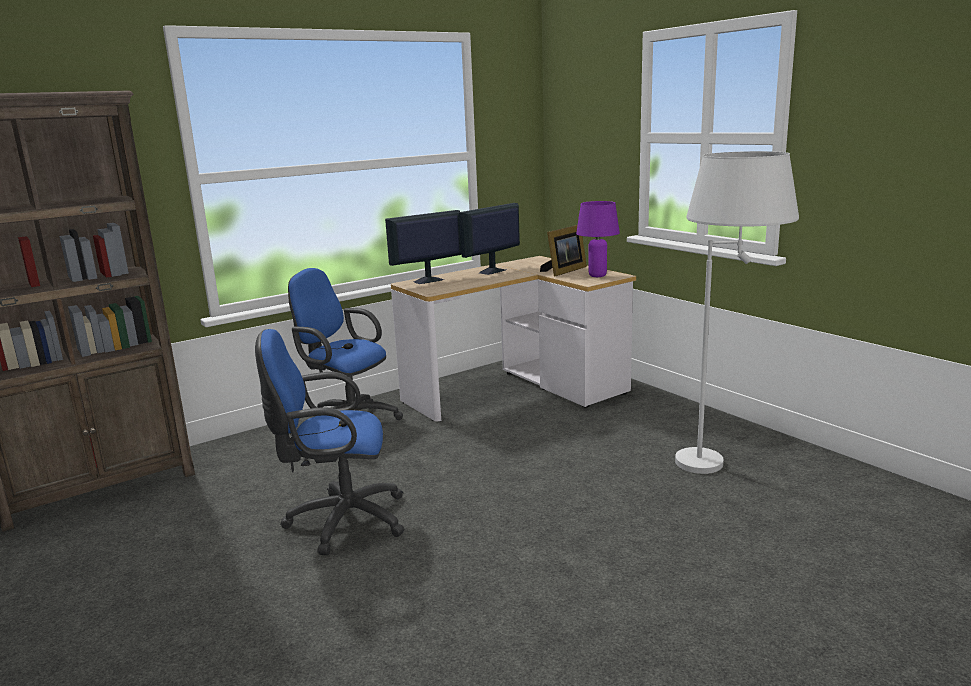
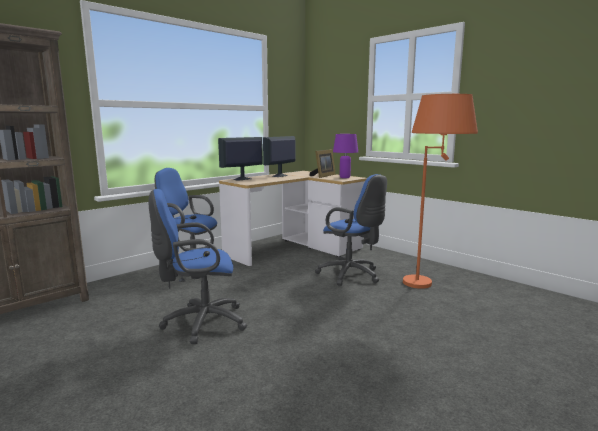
camera: 10 degrees left, 5 degrees down
(595, 444) = (352, 275): none -> blue office chair
(725, 462) = (432, 282): white floor lamp -> orange floor lamp

